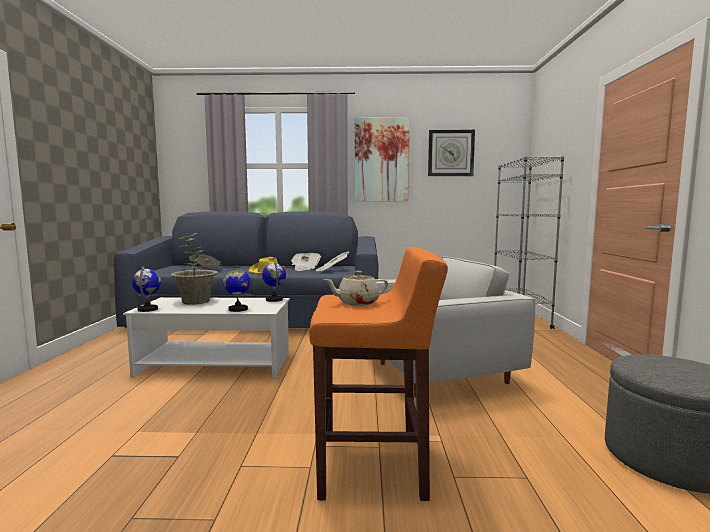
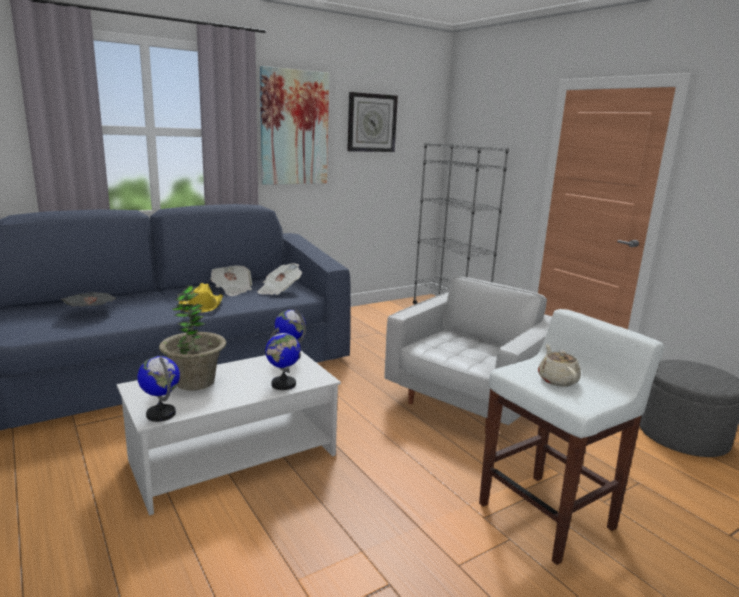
camera: 35 degrees left, 10 degrees up
(357, 303) = (557, 380): beige teapot -> beige teapot turned 135 degrees clockwise
(373, 465) = (548, 515): orange stool -> white stool

